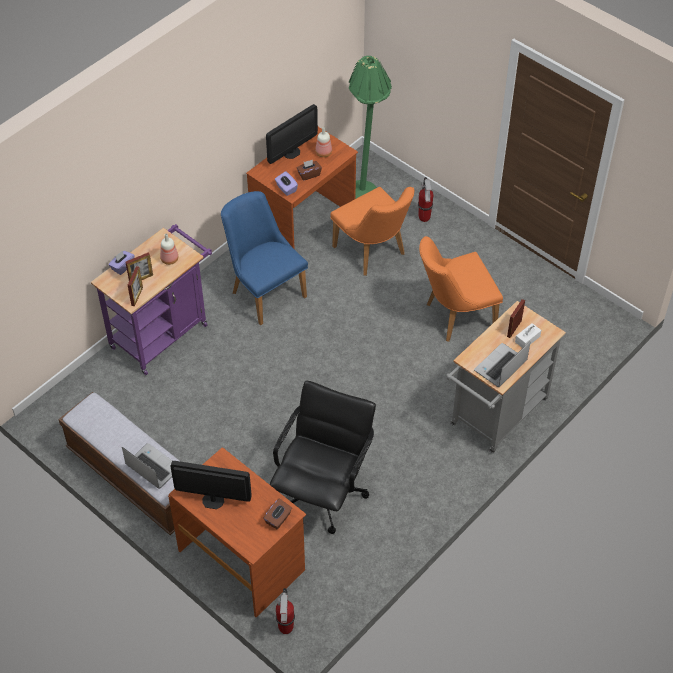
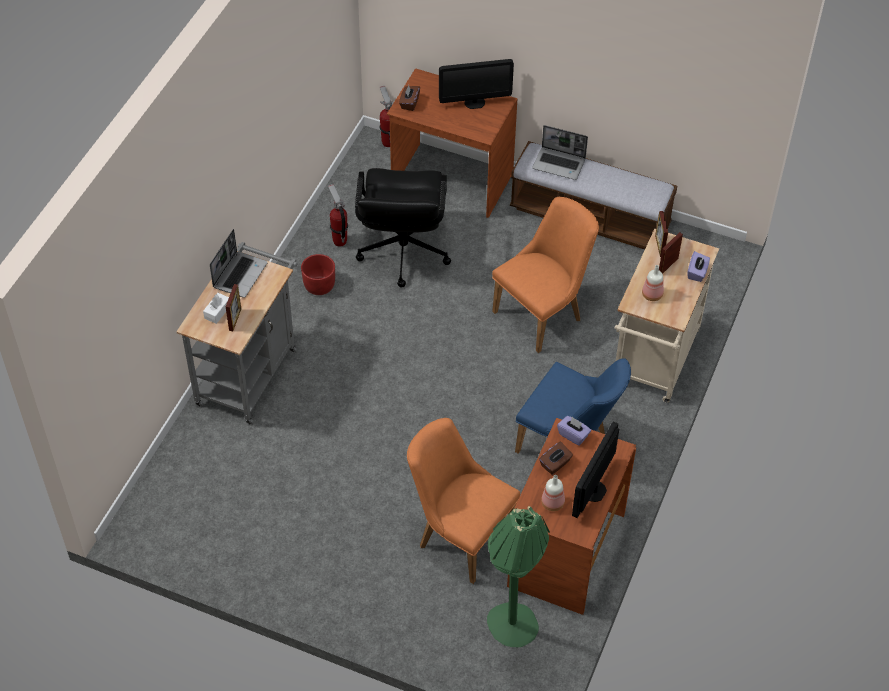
camera: 160 degrees right, 0 degrees up
(163, 332) = (653, 363): purple cart -> beige cart
(411, 481) = (319, 285): none -> red planter
(424, 218) = (412, 609): fire extinguisher -> fire extinguisher (339, 241)
(454, 317) = (329, 476): orange chair -> orange chair (544, 312)

